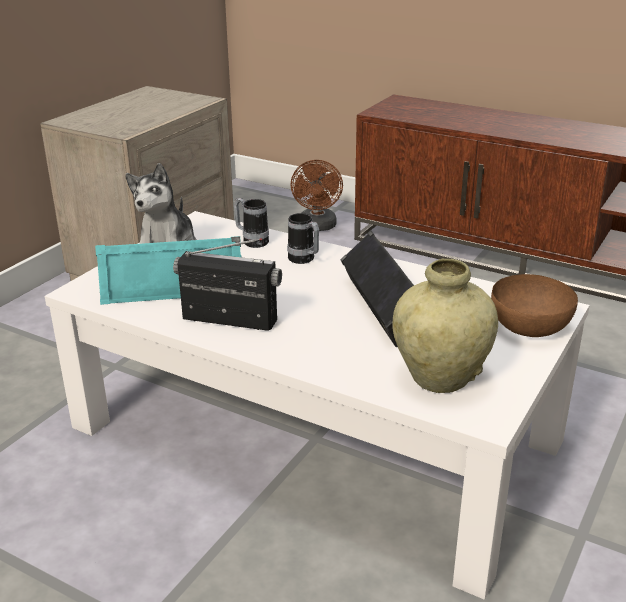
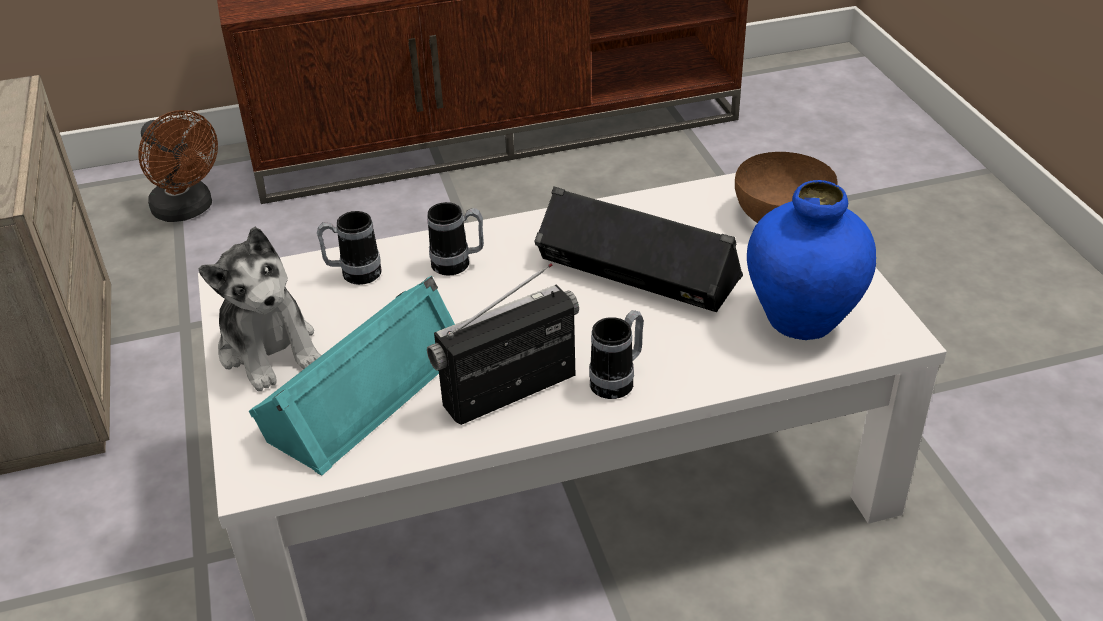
camera: 45 degrees left, 10 degrees up
(285, 345) = (618, 381): none -> mug
(439, 378) = (801, 320): beige vase -> blue vase

